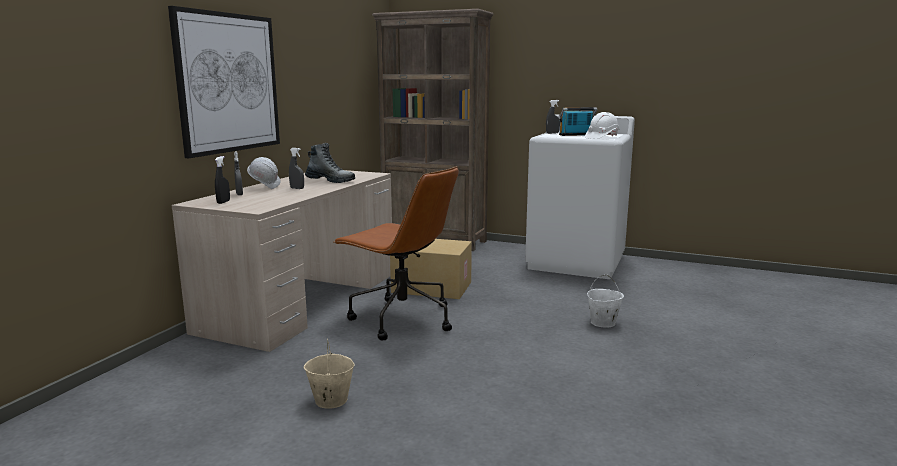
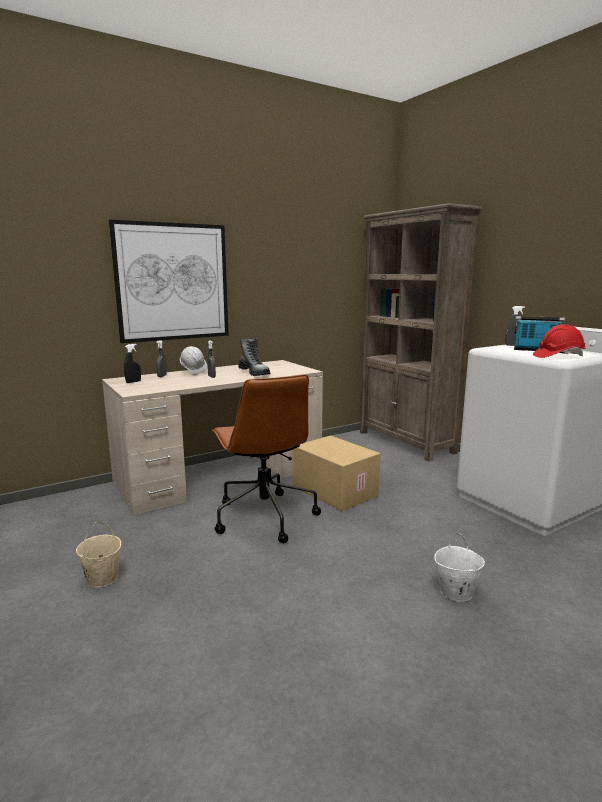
camera: 35 degrees right, 0 degrees up
(602, 137) = (558, 356): white hard hat -> red hard hat

